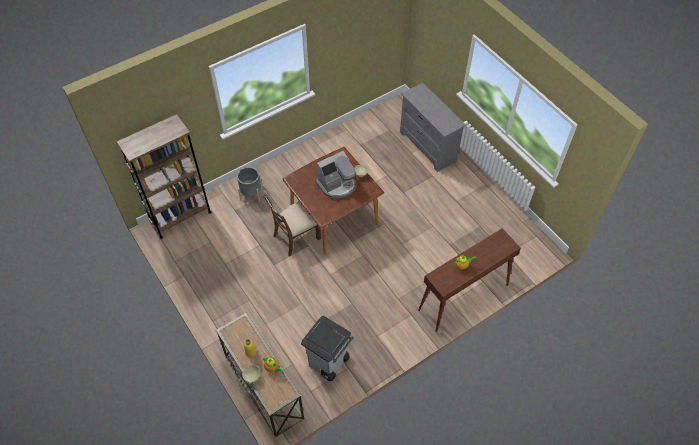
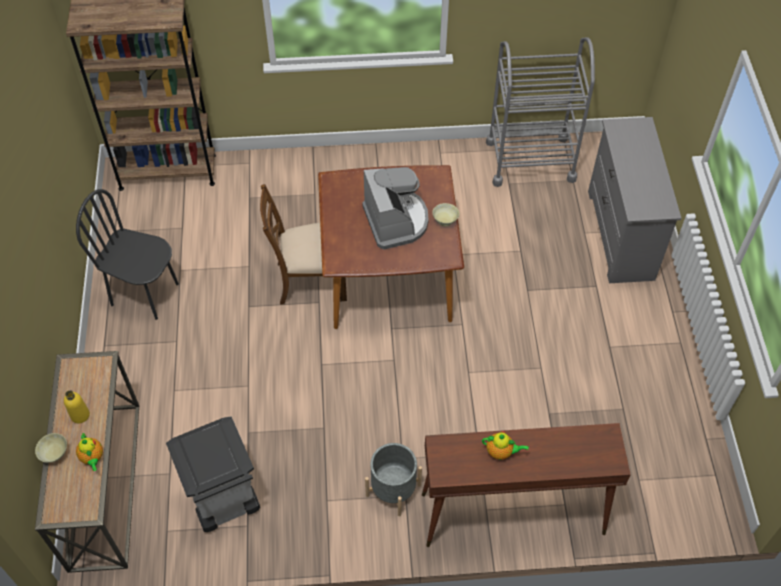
camera: 30 degrees right, 0 degrees up
(215, 284) = (145, 293): none -> black chair
(251, 193) = (290, 183): grey planter -> grey planter (393, 490)
(337, 185) = (396, 221): coffee machine -> coffee machine turned 105 degrees counterclockwise
(363, 129) = (530, 160): none -> grey cart

